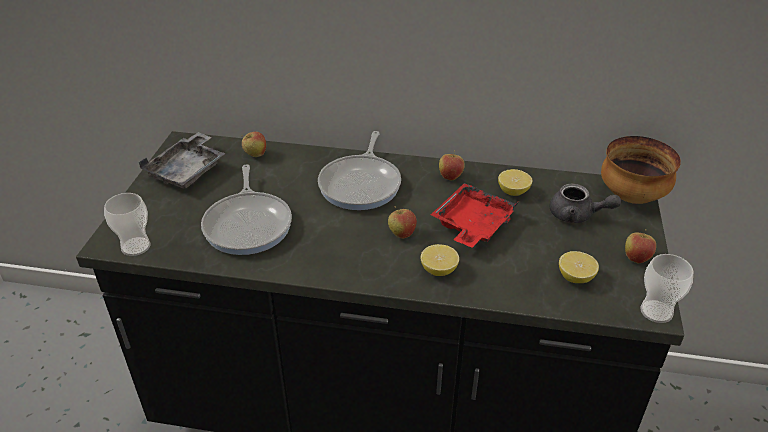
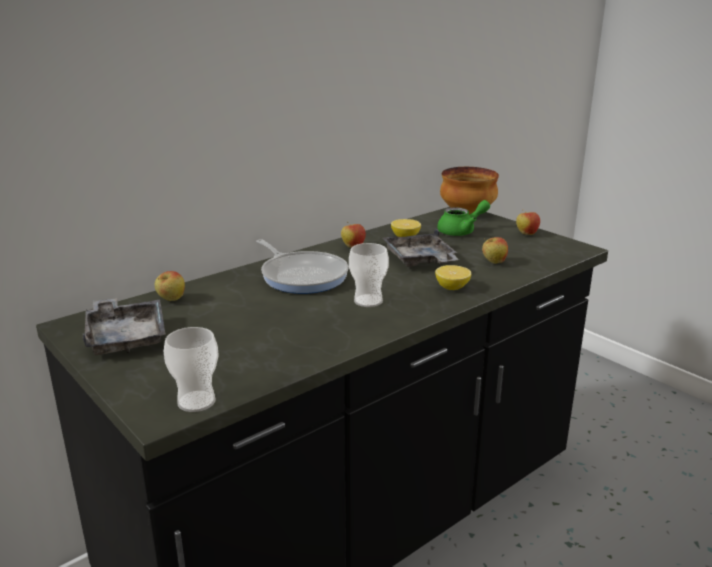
camera: 50 degrees left, 15 degrees down
(249, 224) = (268, 335): frying pan -> none
(401, 234) = (390, 284): apple -> apple (493, 262)
(472, 225) = (420, 260): red tray -> grey tray
(575, 277) = (520, 254): lemon -> none
(577, 215) = (461, 231): grey teapot -> green teapot
(656, 311) = (580, 247): cup -> cup (368, 301)

